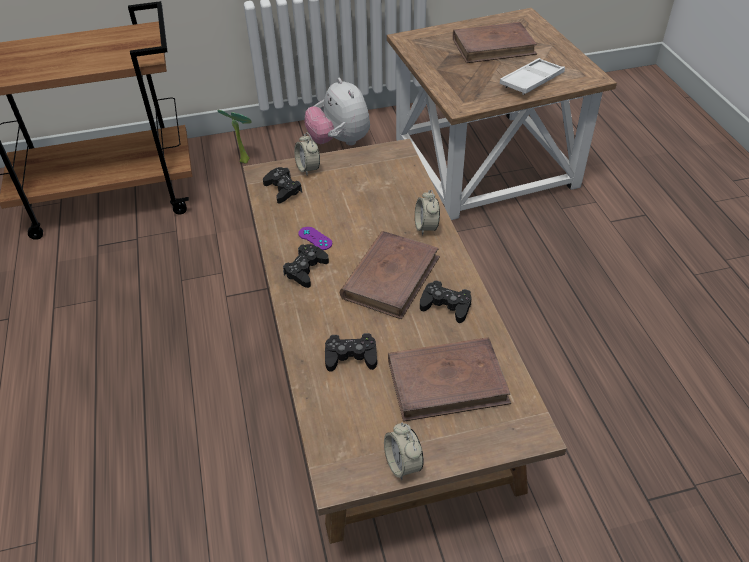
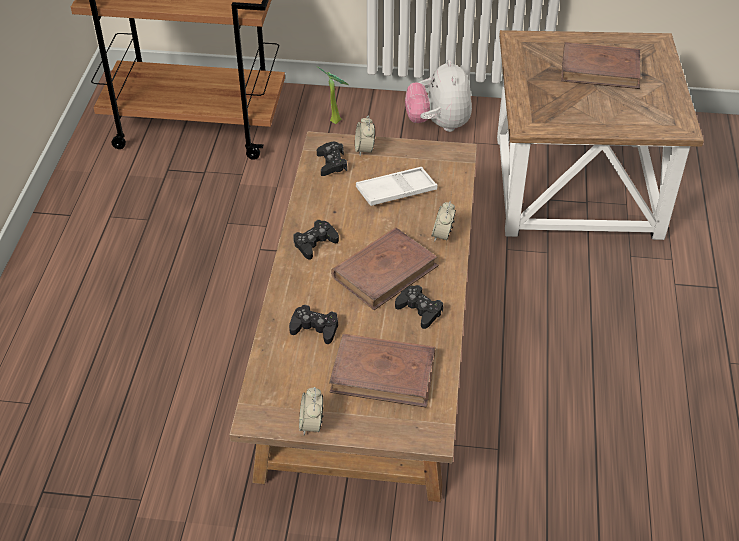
camera: 20 degrees right, 0 degrees up
(315, 238) = (337, 217): purple game controller -> none
(531, 81) = (615, 117): white tray -> white tray (396, 191)

